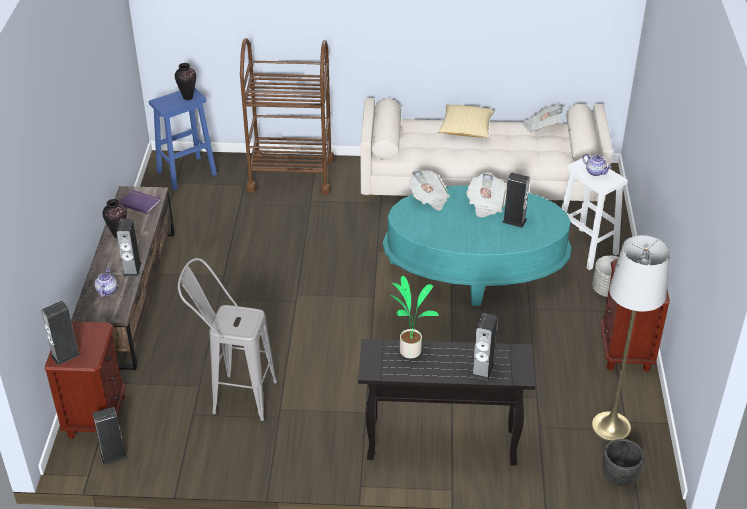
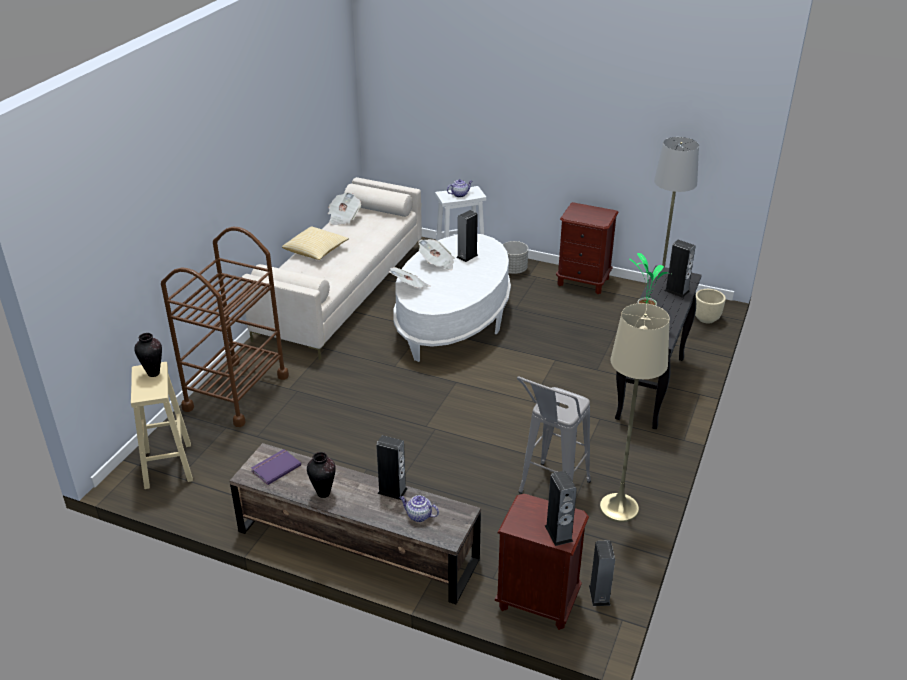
camera: 70 degrees left, 5 degrees down
(187, 173) = (168, 465): blue stool -> beige stool
(232, 450) = (619, 508): none -> beige floor lamp
(475, 270) = (453, 322): turquoise coffee table -> white coffee table
(619, 477) = (706, 319): black planter -> beige planter

